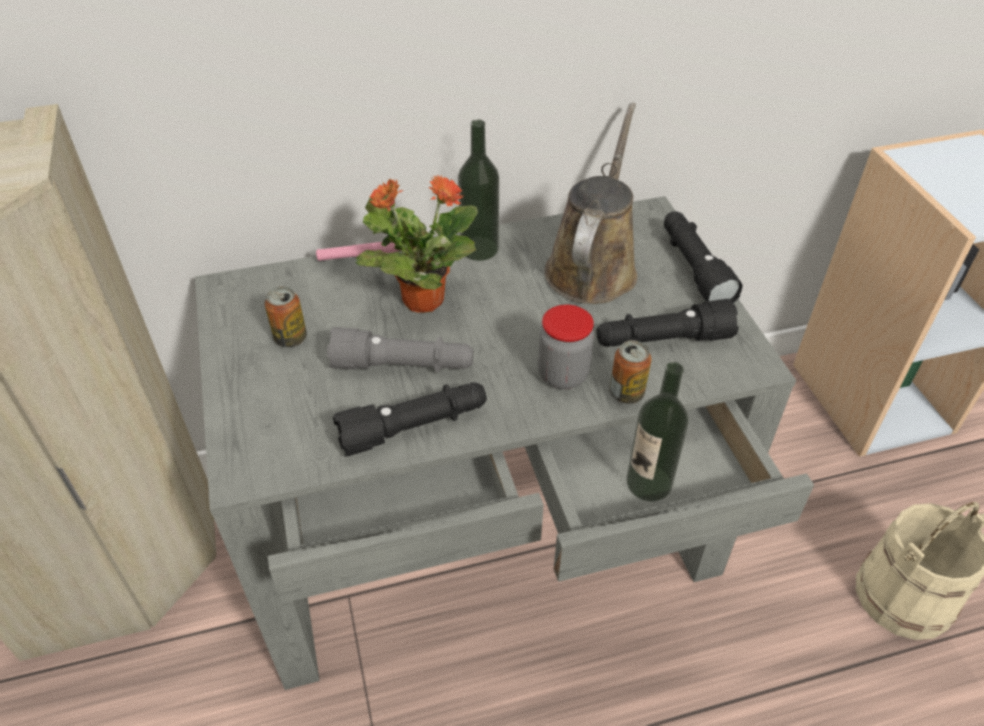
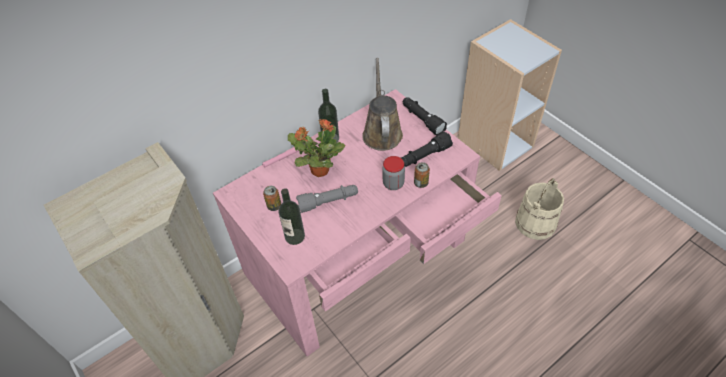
camera: 20 degrees left, 5 degrees up
(414, 427) = (347, 225): black flashlight -> none
(491, 544) = (364, 264): grey desk -> pink desk
(649, 483) = (440, 215): bottle -> bottle (295, 236)

